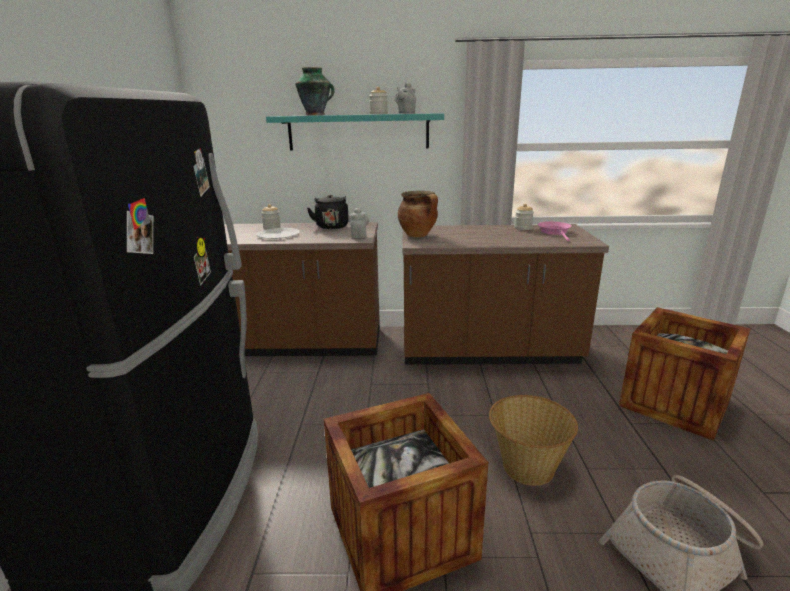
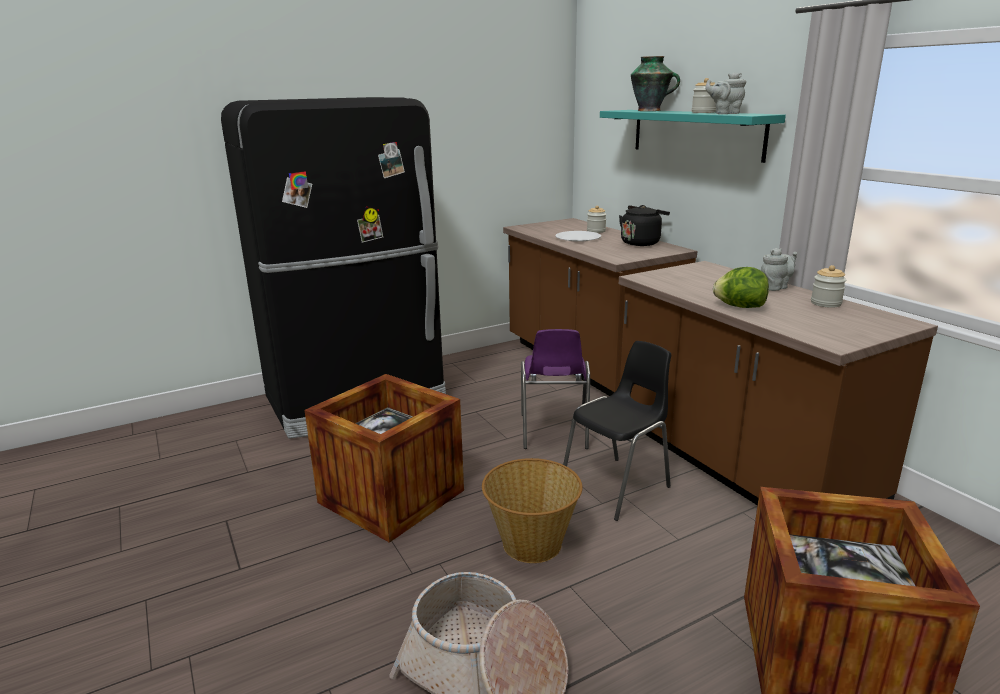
camera: 60 degrees right, 0 degrees up
(359, 235) = (629, 256): grey teapot -> grey teapot (775, 287)
(382, 398) = (553, 432): none -> purple chair
(418, 235) = (677, 272): cooking pot -> none
(479, 400) = (618, 486): none -> black chair
(510, 241) = (739, 307): none -> lettuce
(555, 232) = (844, 320): pink frying pan -> none

